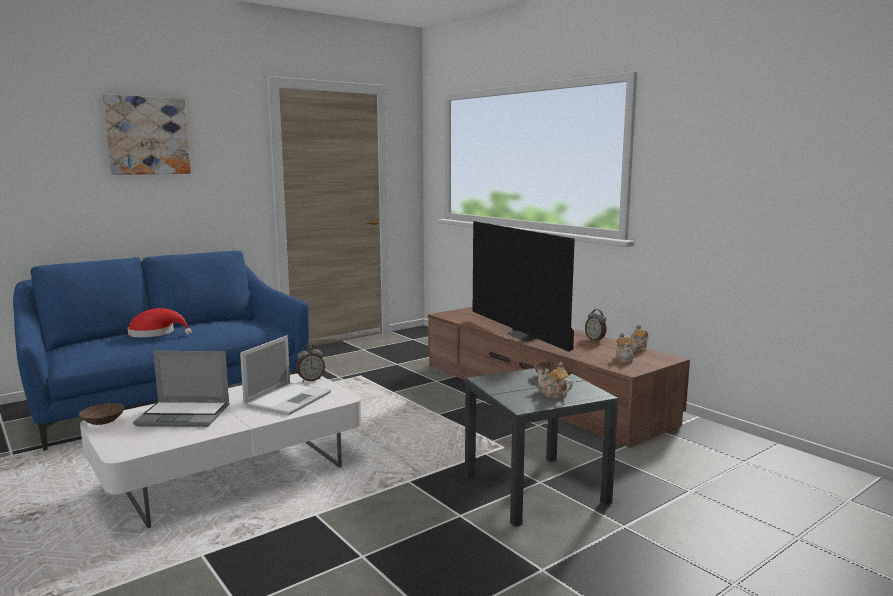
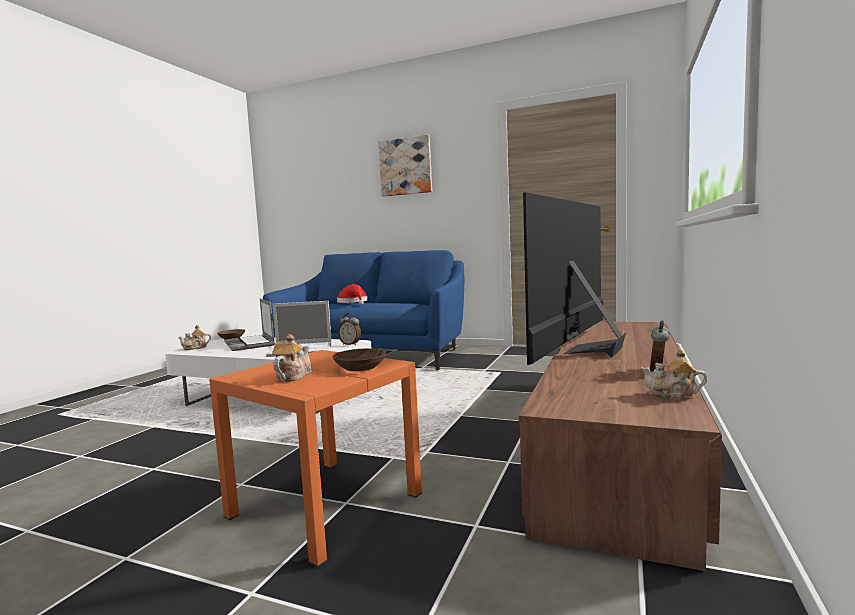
camera: 60 degrees right, 5 degrees down
(535, 489) = (323, 505): grey side table -> orange side table
(624, 359) = (603, 397): teapot -> teapot (195, 348)

